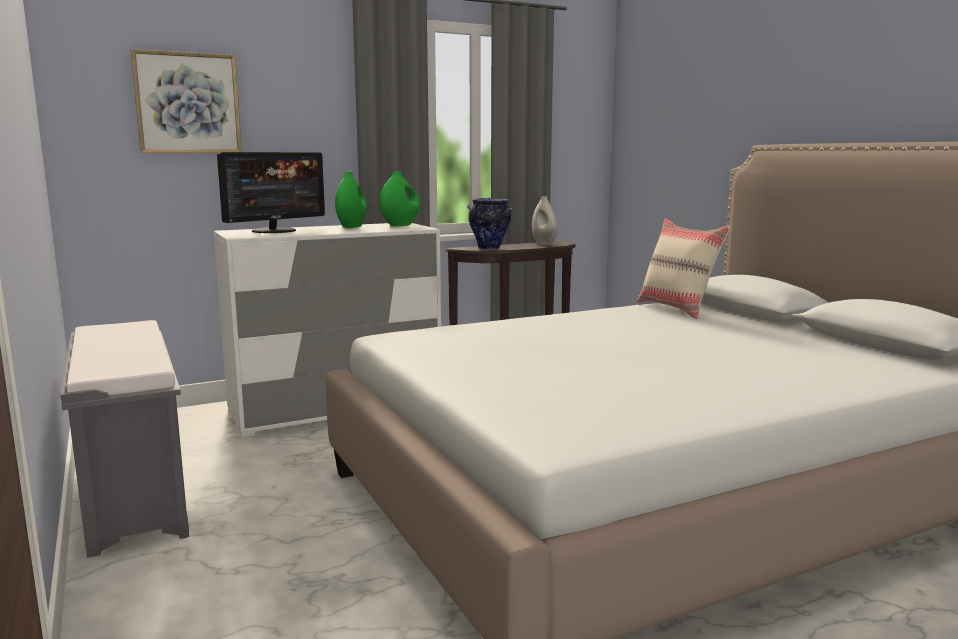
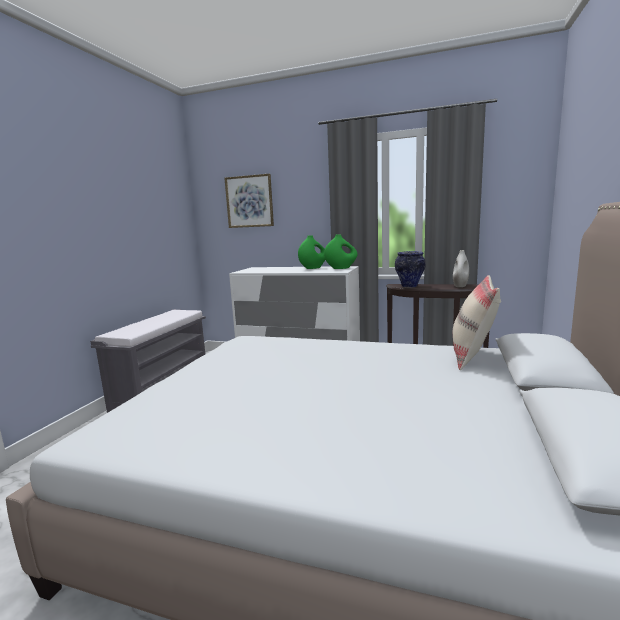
camera: 45 degrees right, 0 degrees up
(274, 231) = (269, 269): monitor -> none

